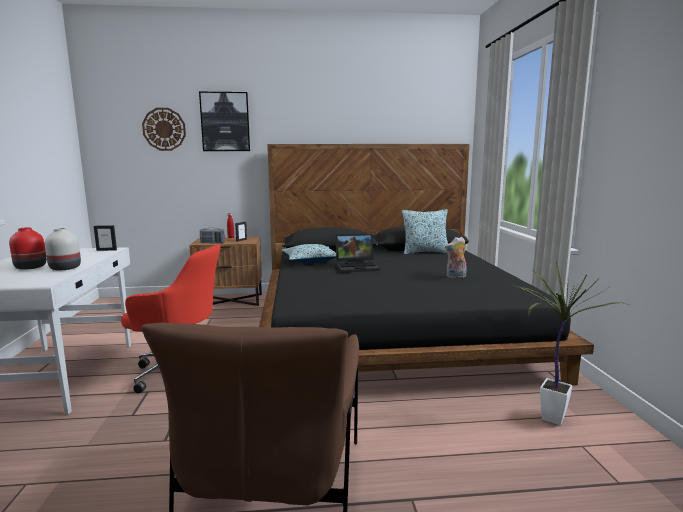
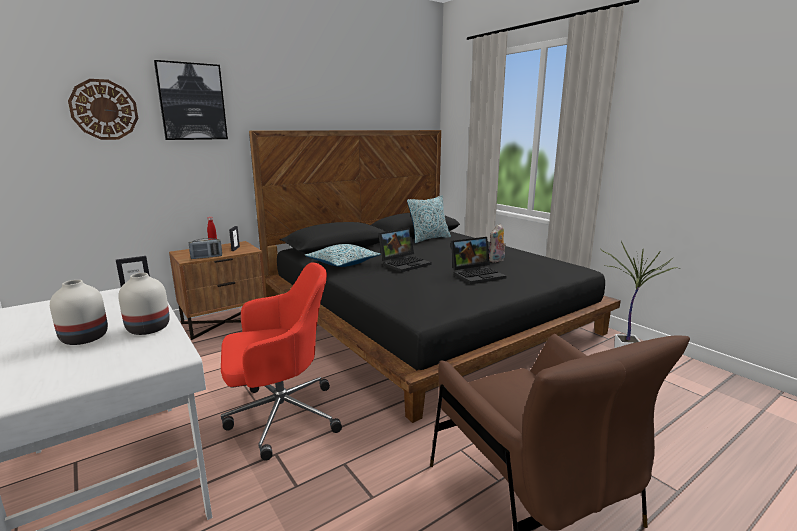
camera: 30 degrees left, 5 degrees up
(30, 267) = (83, 338): red vase -> white vase
(409, 284) = (477, 274): none -> laptop

